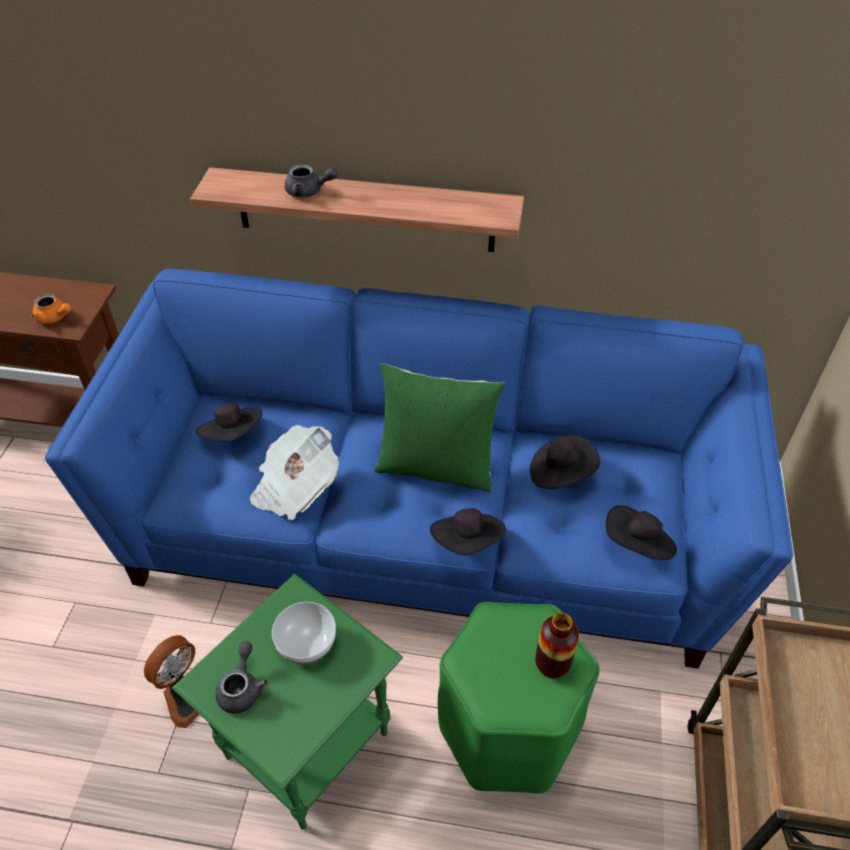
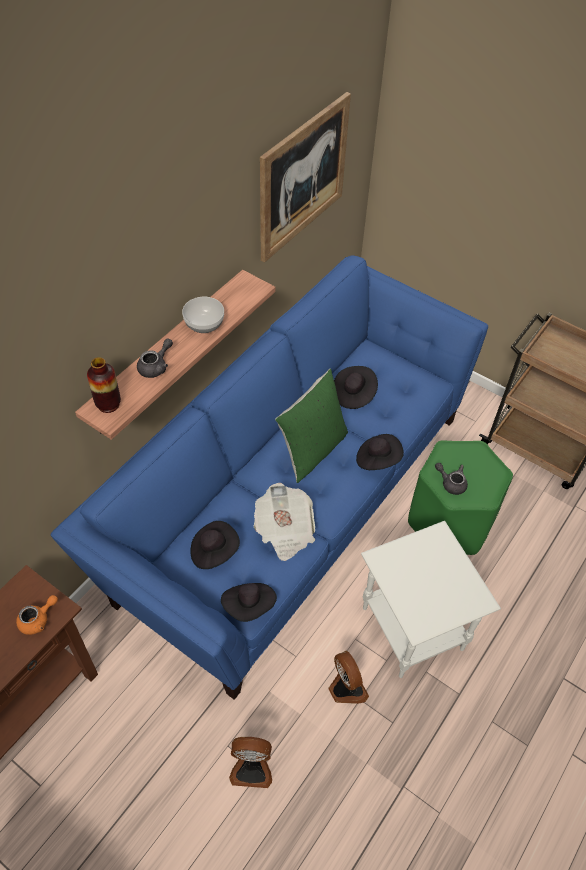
camera: 65 degrees left, 5 degrees up
(54, 637) = (252, 768): none -> fan
(242, 688) = (431, 607): grey teapot -> grey teapot (451, 483)
(306, 747) = (413, 630): green side table -> white side table
(307, 644) = (416, 563): bowl -> bowl (205, 324)
(552, 664) = (474, 459): vase -> vase (108, 404)
(638, 545) = (420, 387): black hat -> black hat (249, 605)
(686, 140) = (303, 177): none -> picture

